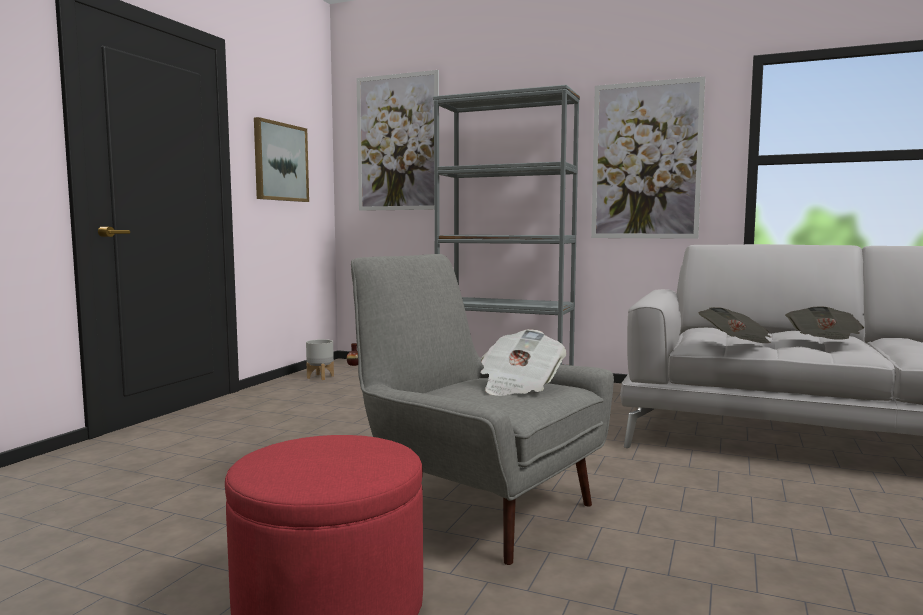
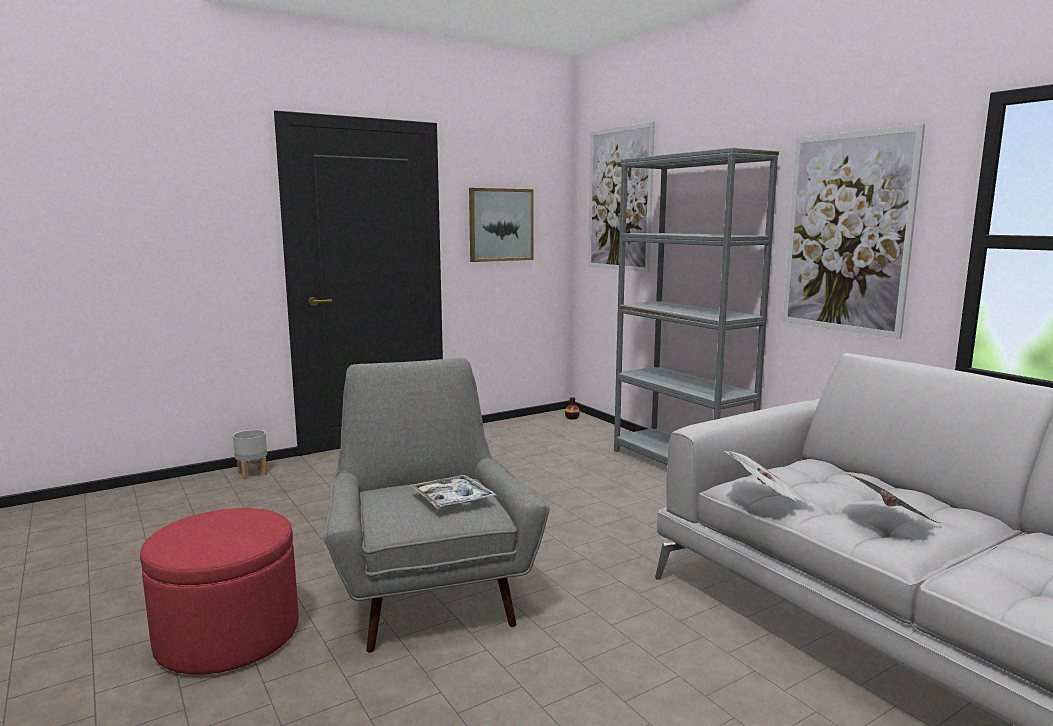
camera: 35 degrees right, 5 degrees up
(320, 377) = (523, 427): grey planter -> grey planter (253, 473)
(519, 386) = (452, 499): newspaper -> tray

